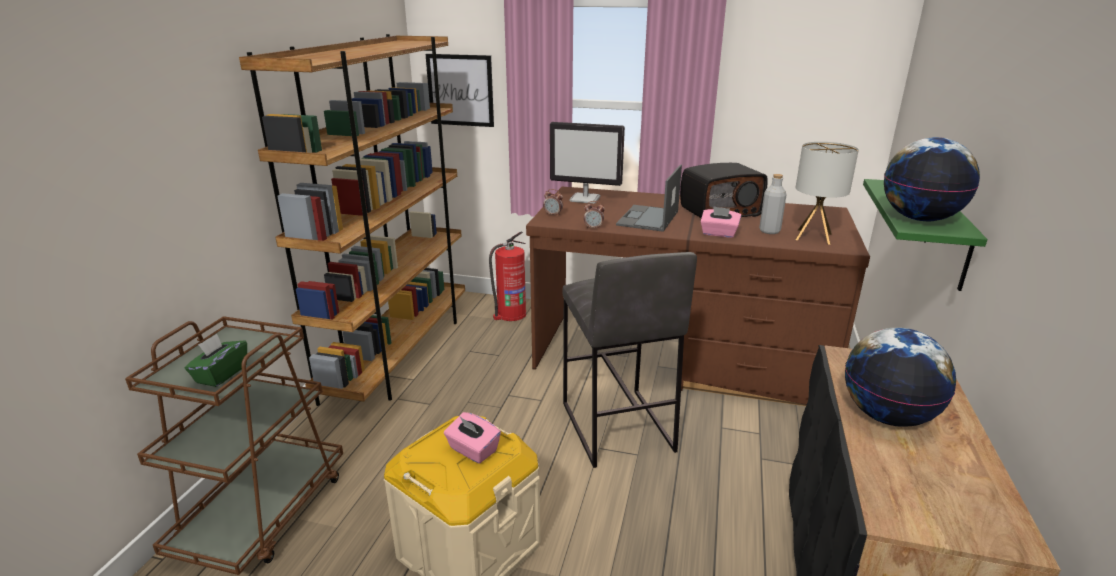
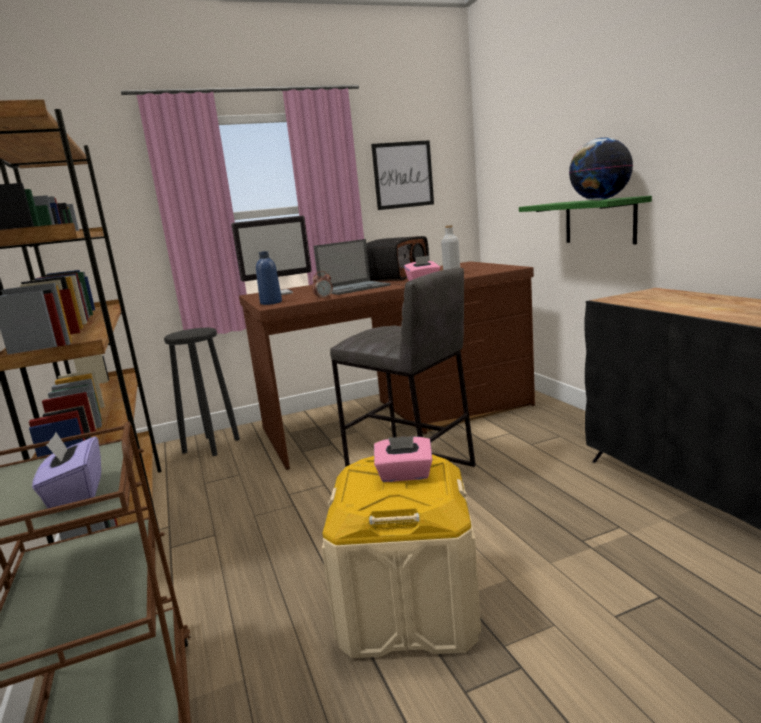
camera: 35 degrees left, 10 degrees down
(221, 374) = (75, 493): green tissue box -> purple tissue box
(460, 90) = (97, 221): picture -> picture (403, 175)
(510, 314) = (212, 445): fire extinguisher -> black stool
(553, 215) = (271, 303): alarm clock -> blue bottle
(648, 219) = (355, 288): laptop -> laptop turned 105 degrees counterclockwise
(813, 236) = (483, 269): table lamp -> none
(887, 416) = (688, 305): globe -> none

